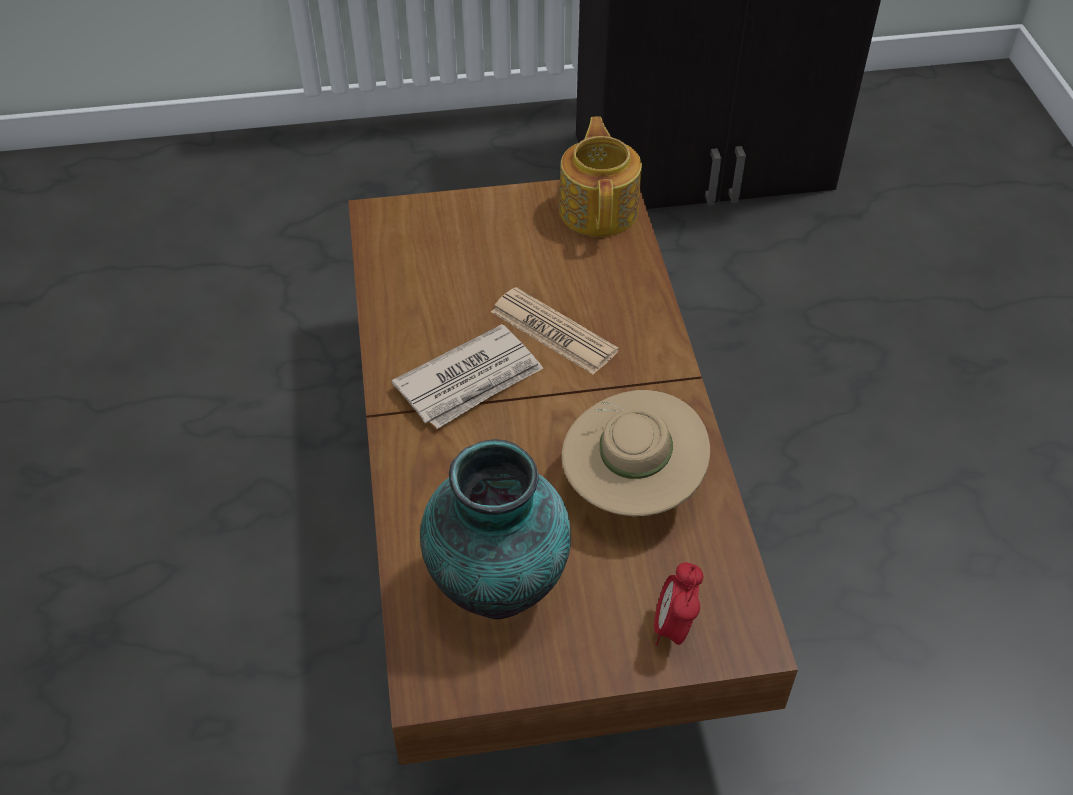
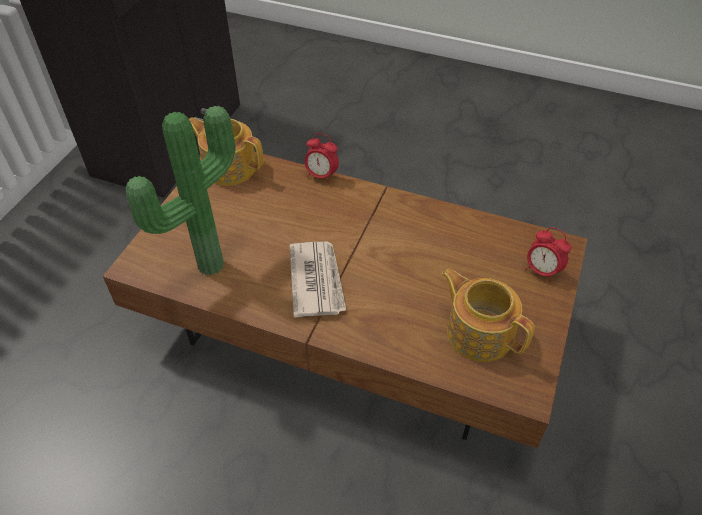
camera: 60 degrees left, 0 degrees up
(426, 270) = (207, 263): none -> potted plant
(499, 589) = (479, 332): vase -> teapot
(553, 332) = (308, 228): newspaper -> none
(631, 486) = (442, 246): beige hat -> none
(660, 301) = (321, 176): none -> alarm clock

